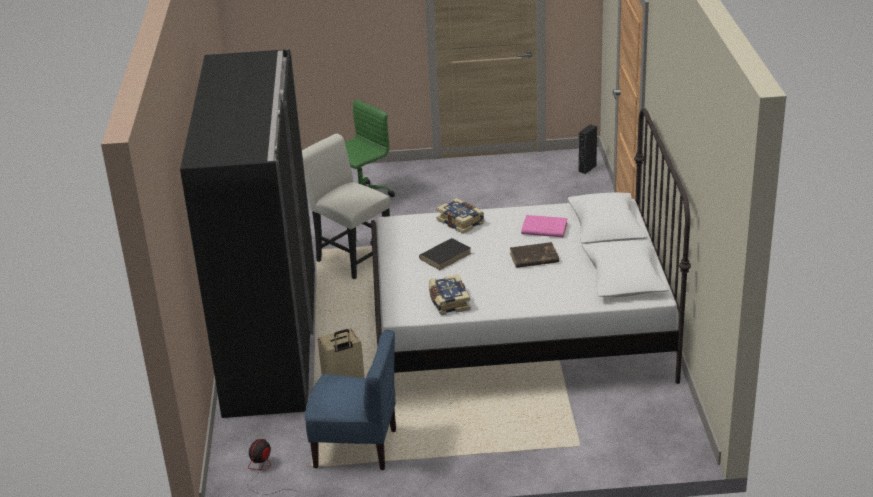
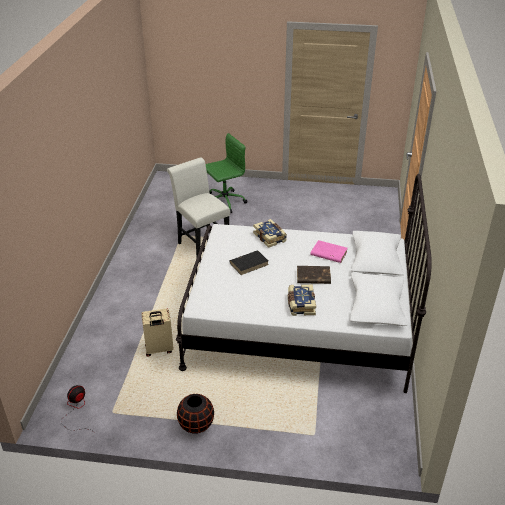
camera: 10 degrees right, 5 degrees up
(270, 339) = (124, 299): black wardrobe -> none
(356, 447) = (149, 402): blue chair -> none
(427, 461) = (196, 424): none -> black vase
(448, 302) = (237, 304): book -> book (300, 305)
(587, 168) = (385, 202): black speaker -> none

